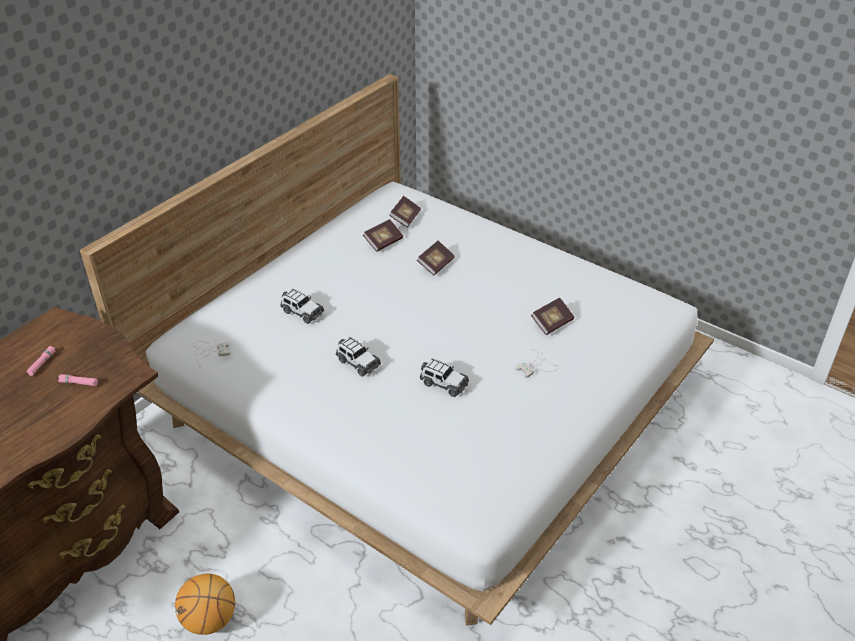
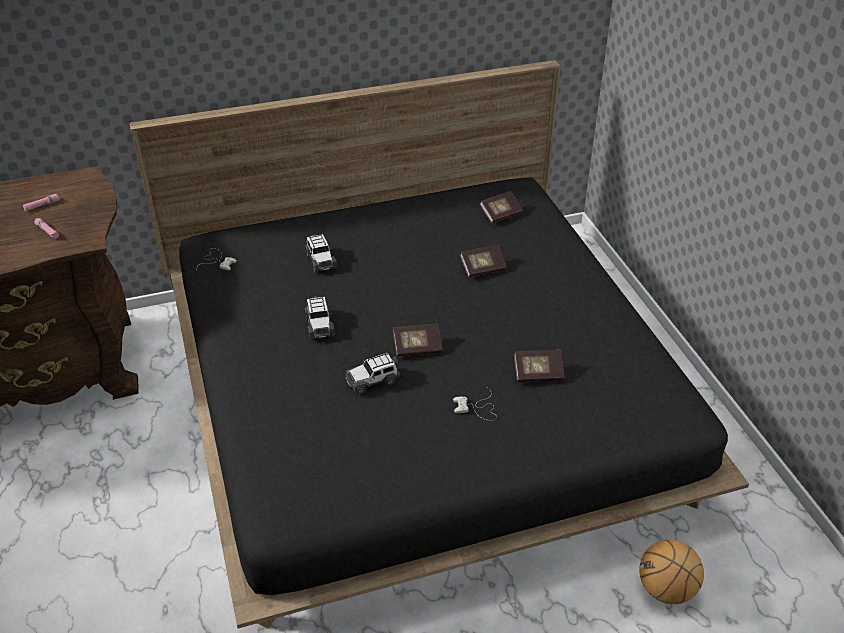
camera: 35 degrees right, 0 degrees up
(210, 620) = (78, 491): basketball -> basketball (666, 589)
(383, 242) = (456, 228): book -> book (417, 347)
(428, 398) = (422, 401): white bed -> black bed
(443, 384) = (372, 380): toy car -> toy car turned 90 degrees clockwise

